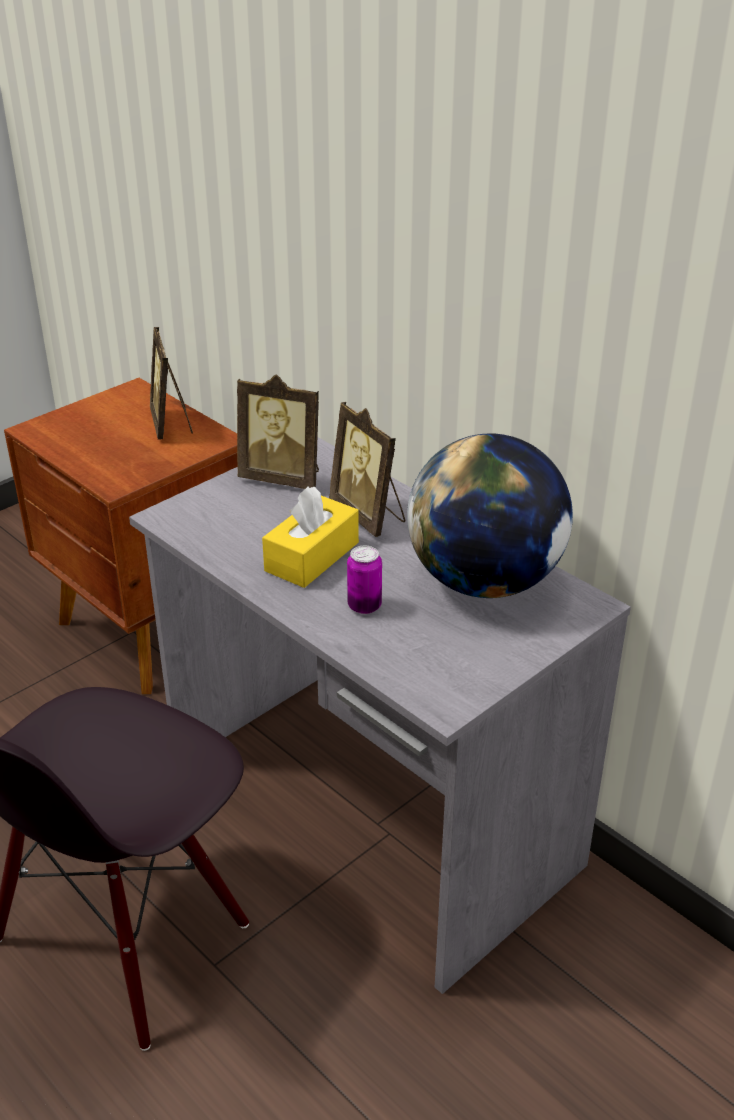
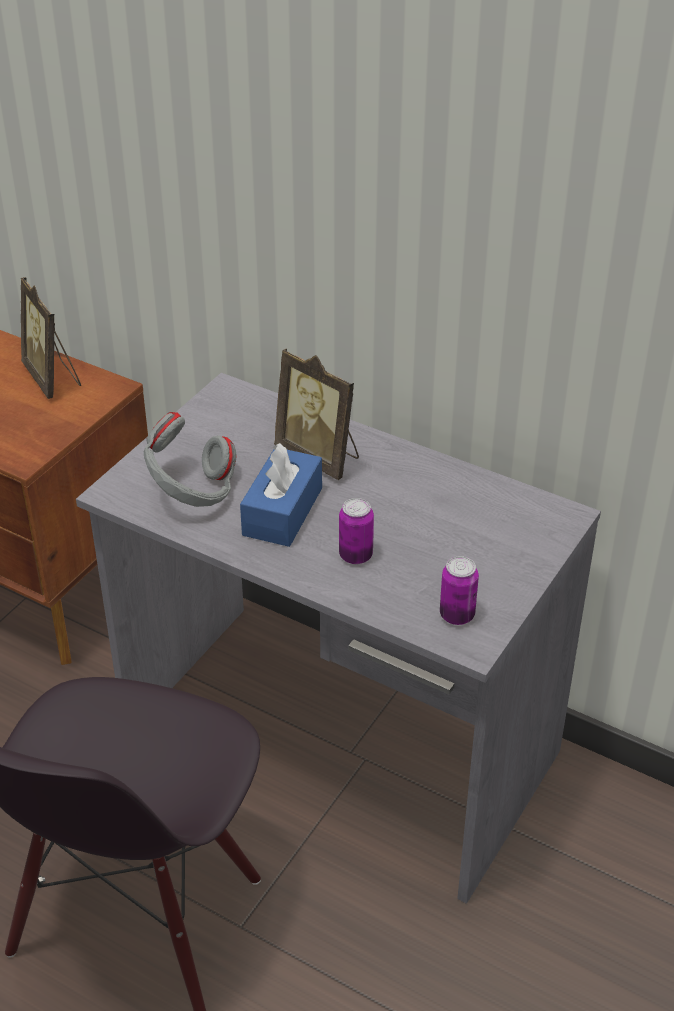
camera: 15 degrees left, 5 degrees up
(235, 527) = (191, 492): none -> grey headphones
(283, 478) = (216, 428): picture frame -> none
(312, 557) = (282, 511): yellow tissue box -> blue tissue box
(441, 677) = (457, 615): none -> can
(485, 581) = (459, 509): globe -> none

